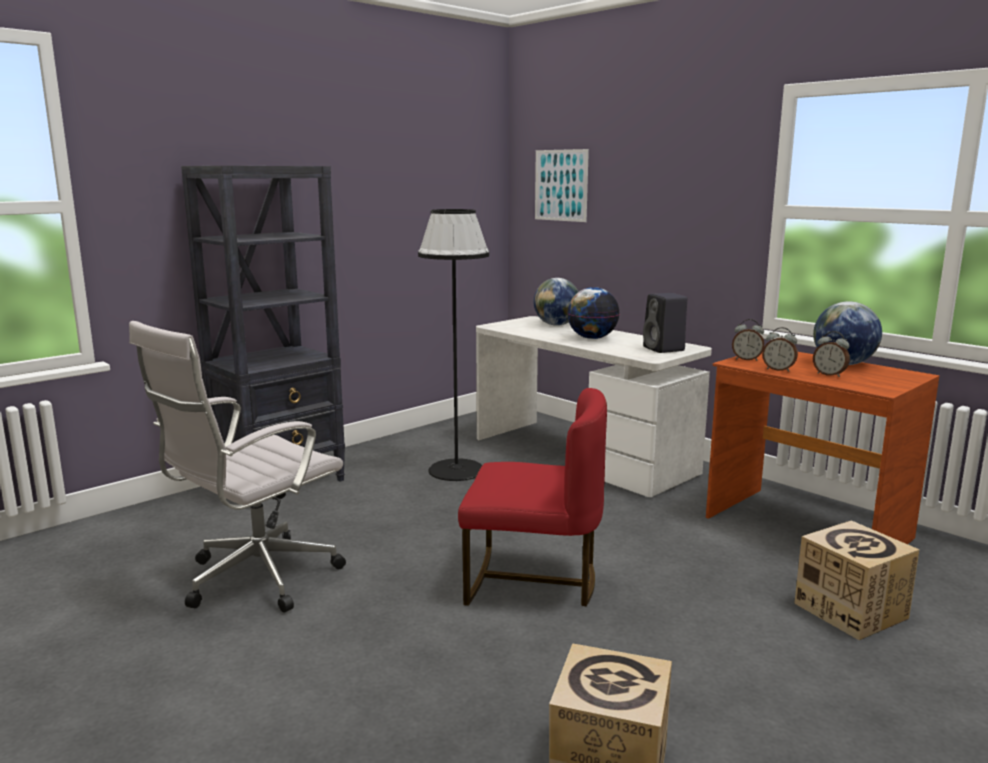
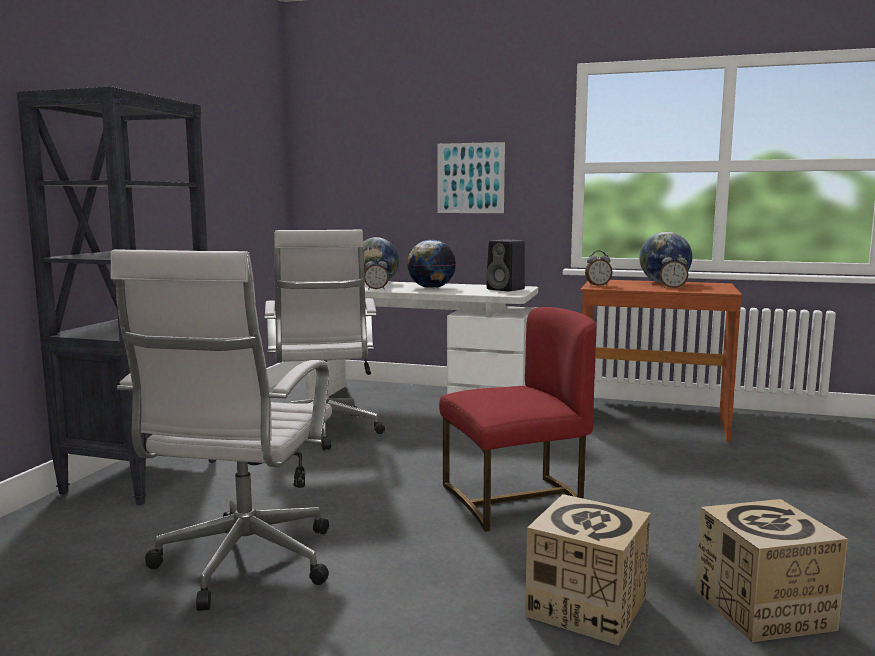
camera: 30 degrees left, 5 degrees down
(456, 470) = (323, 433): black floor lamp -> white office chair
(561, 185) = (353, 153): picture -> picture (470, 178)
(778, 370) = (634, 288): alarm clock -> alarm clock (376, 289)
(850, 611) = (750, 465): cardboard box -> cardboard box (586, 607)

